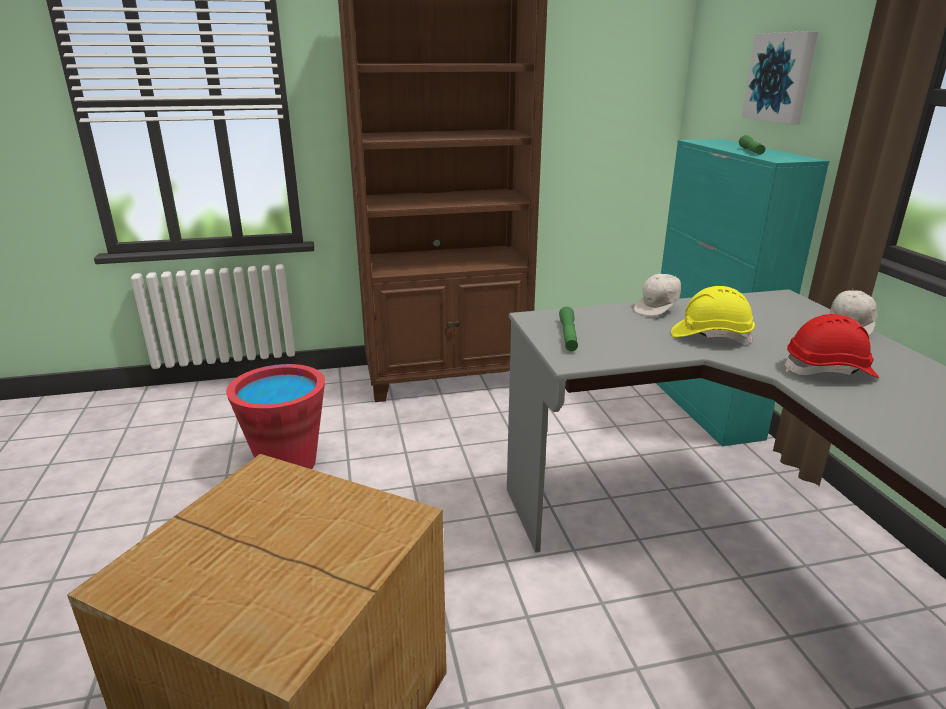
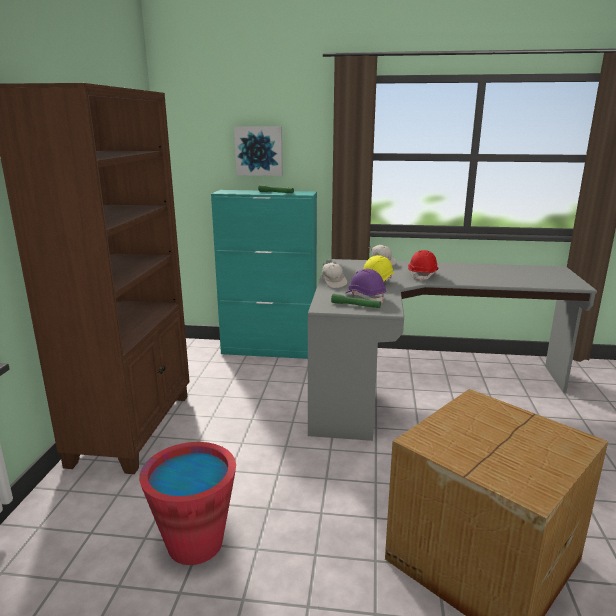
camera: 70 degrees left, 5 degrees down
(617, 337) = (365, 297): none -> purple hard hat

